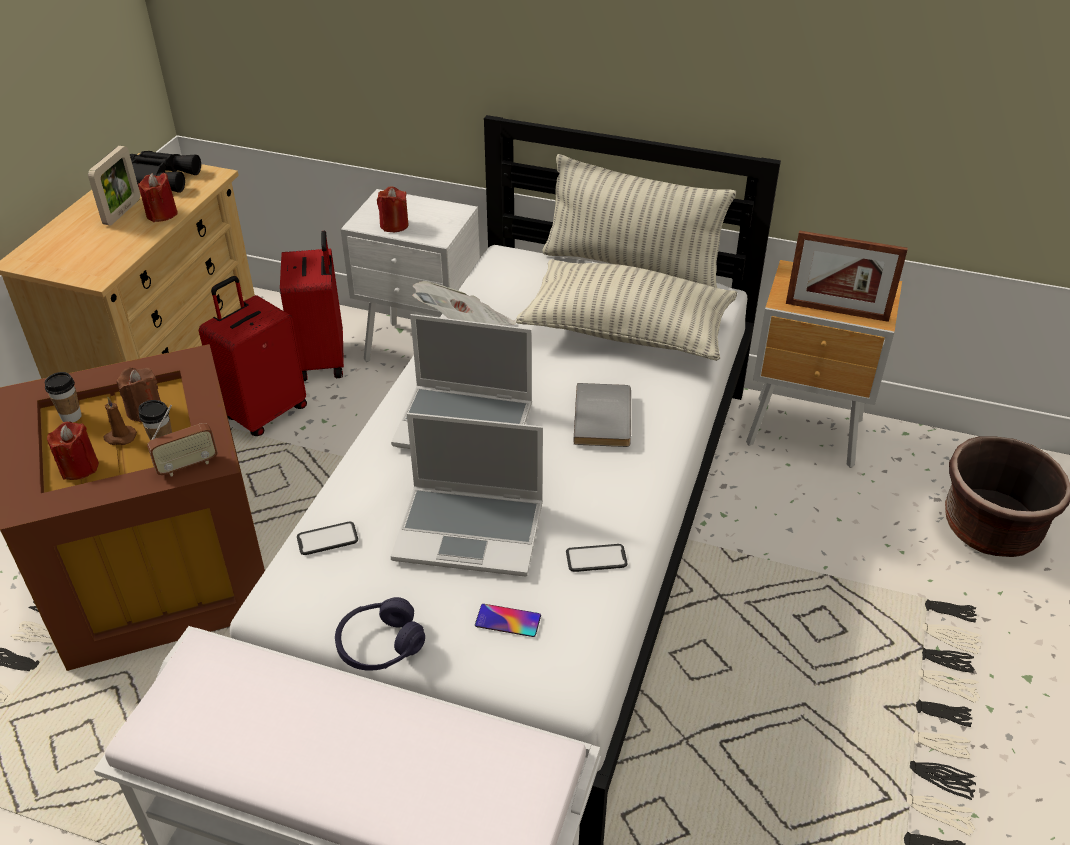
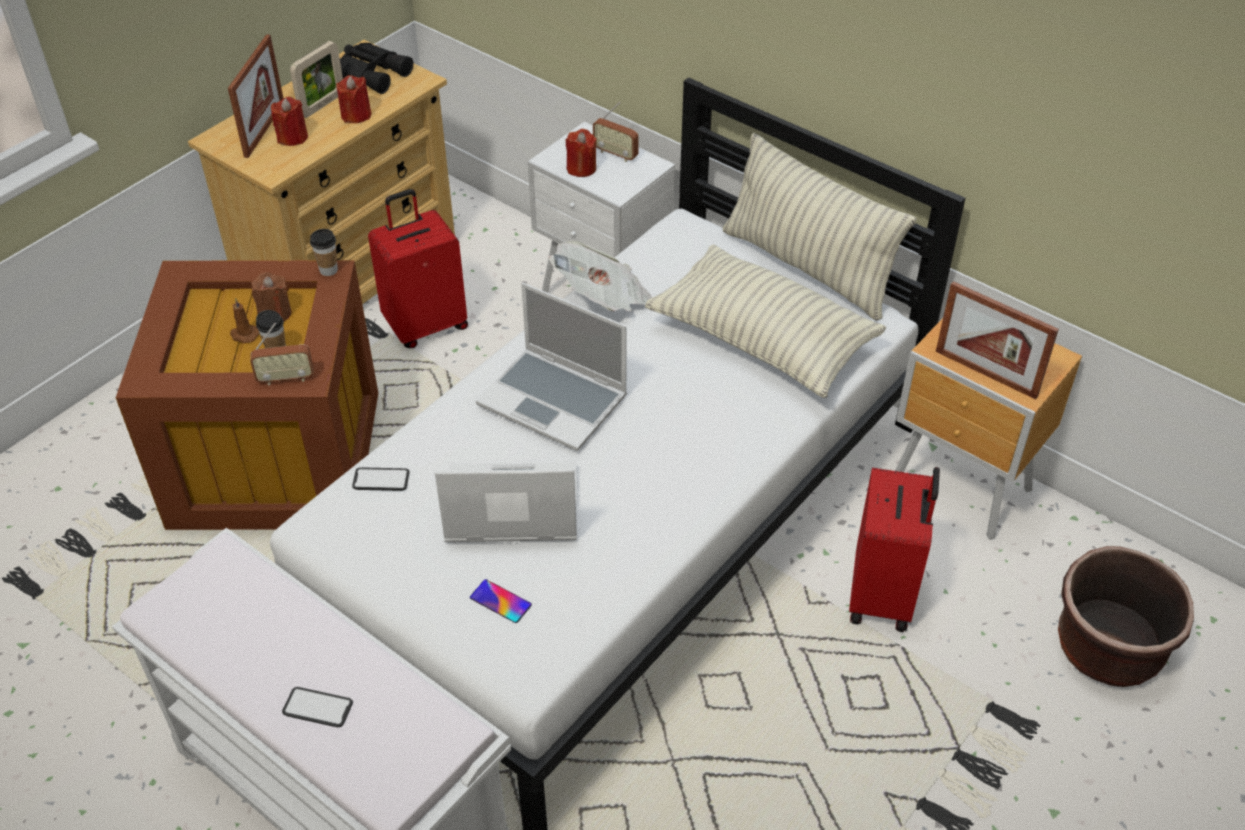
camera: 20 degrees right, 5 degrees up
(71, 243) = (264, 129): none -> picture frame
(71, 416) = (212, 304): cup -> cup (328, 270)
(79, 467) = (200, 355): red candle -> red candle (292, 137)
(323, 360) = (503, 282): red suitcase -> red suitcase (883, 596)
(380, 645) = (381, 590): purple headphones -> none
(420, 208) = (615, 154): none -> radio
(471, 531) = (510, 508): laptop -> laptop turned 150 degrees clockwise
(596, 558) = (609, 567): phone -> phone (318, 708)
(605, 418) = (690, 428): grey book -> none

